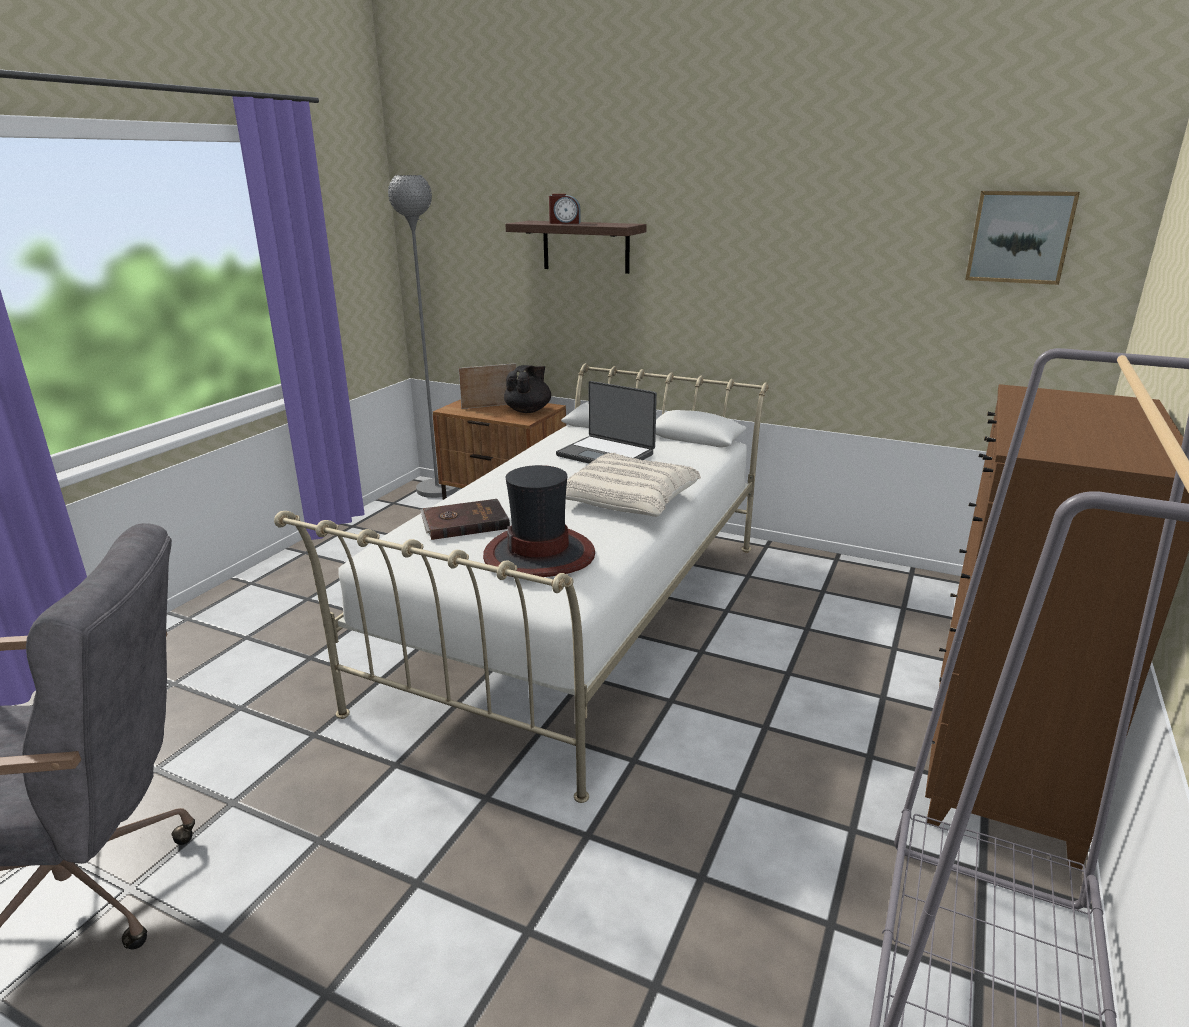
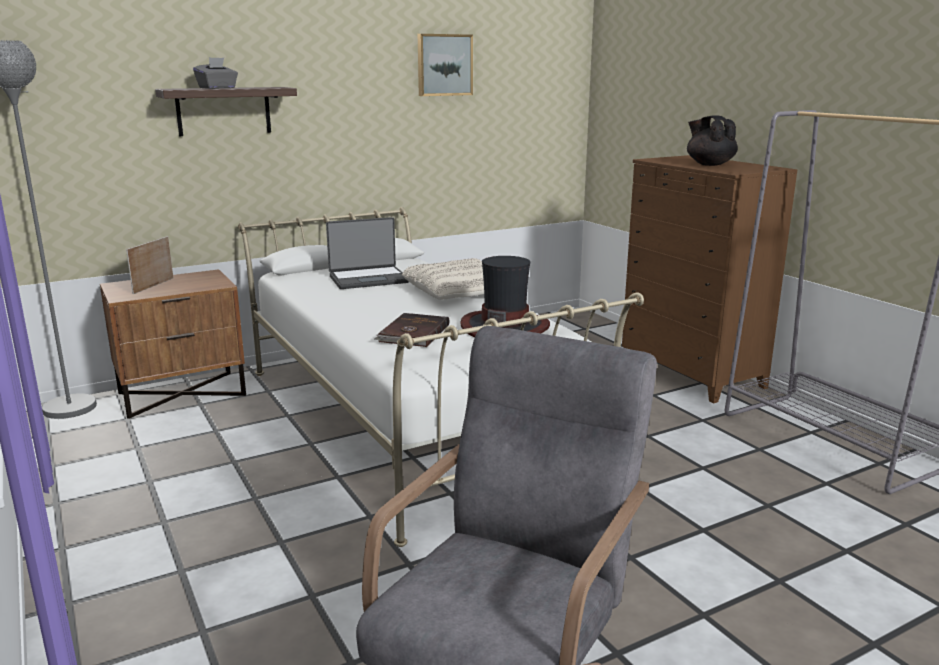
camera: 55 degrees left, 5 degrees down
(528, 410) = (201, 279): black teapot -> black teapot (709, 164)
(564, 223) = (217, 88): alarm clock -> grey tissue box
(1019, 237) = (533, 84): picture -> picture (444, 65)

